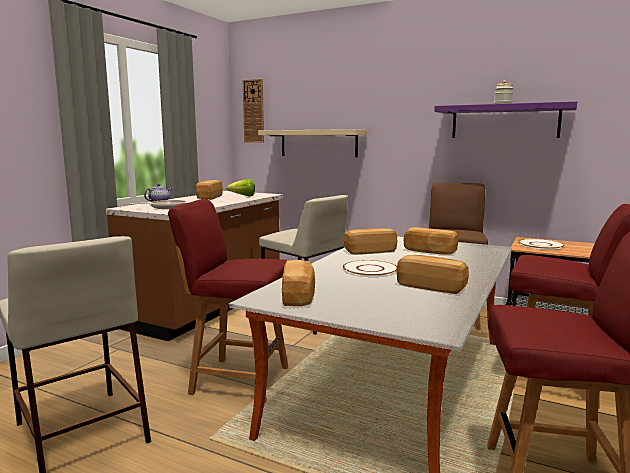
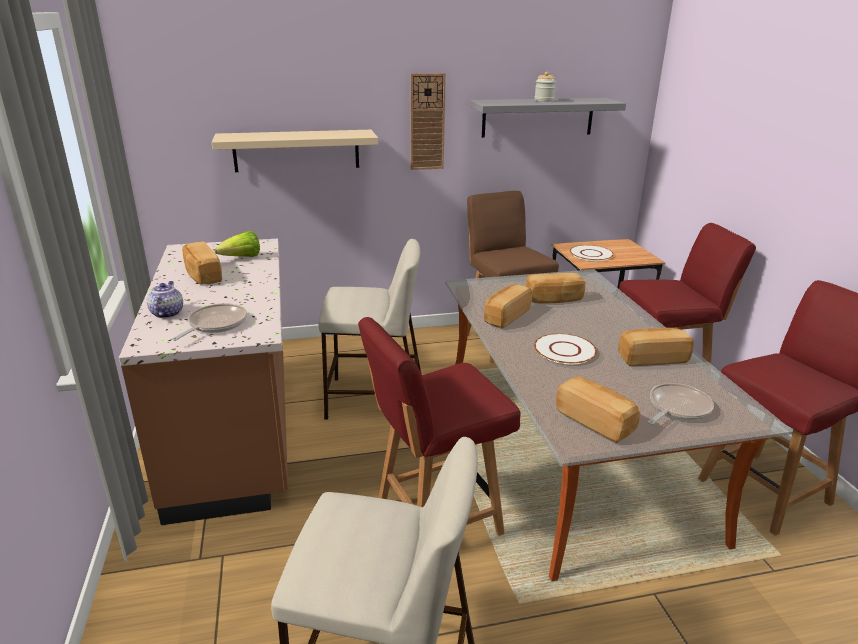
camera: 40 degrees left, 15 degrees up
(253, 111) = (169, 101): wall clock -> wall clock (427, 122)
(380, 308) = (677, 408): none -> frying pan
(504, 122) = (538, 117): purple shelf -> grey shelf

